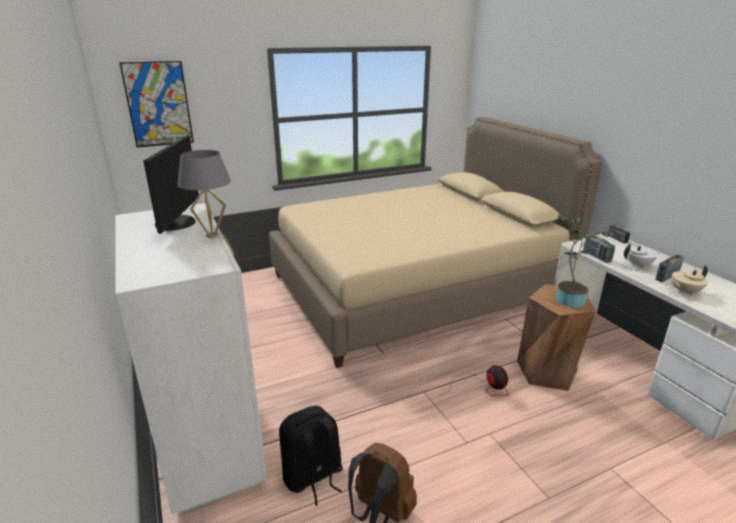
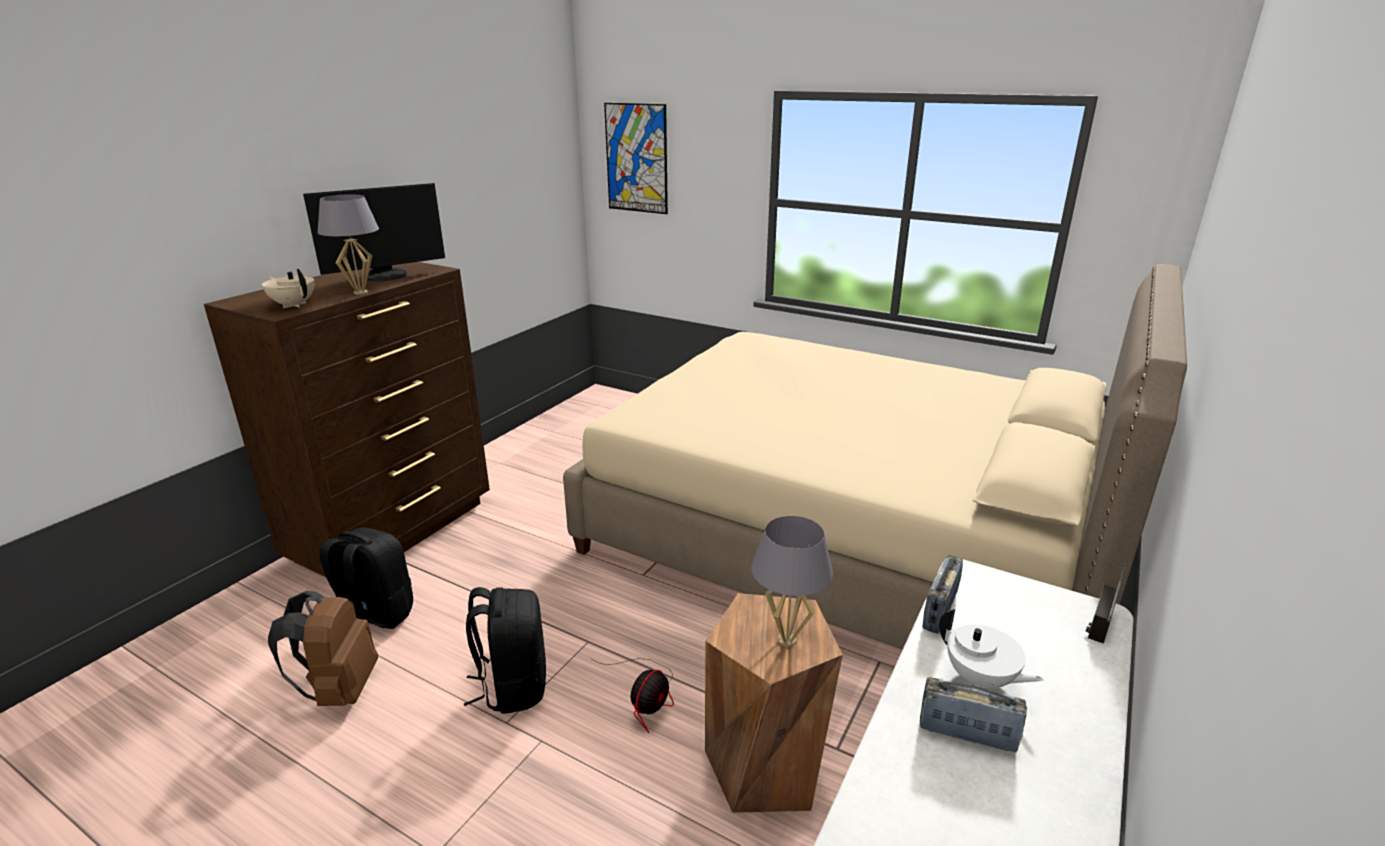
camera: 55 degrees right, 0 degrees up
(210, 440) = (395, 531): white dresser -> brown dresser
(439, 431) = (513, 686): none -> black backpack
(570, 298) = (787, 640): potted plant -> grey table lamp
(684, 292) = (912, 775): beige teapot -> beige teapot (294, 305)

